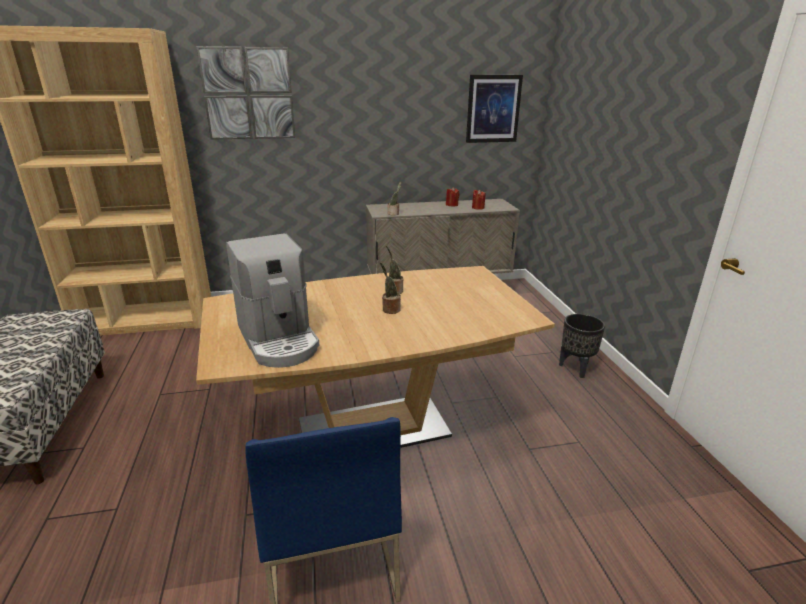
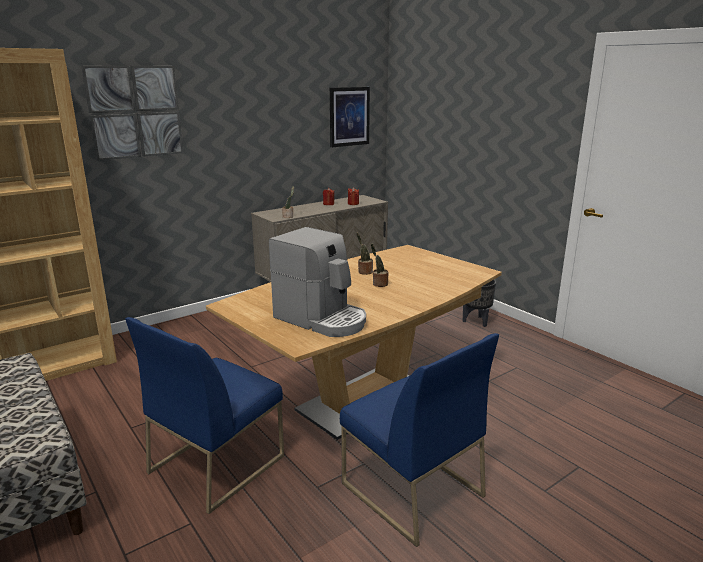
camera: 25 degrees left, 5 degrees down
(189, 454) = (217, 463): none -> blue chair

